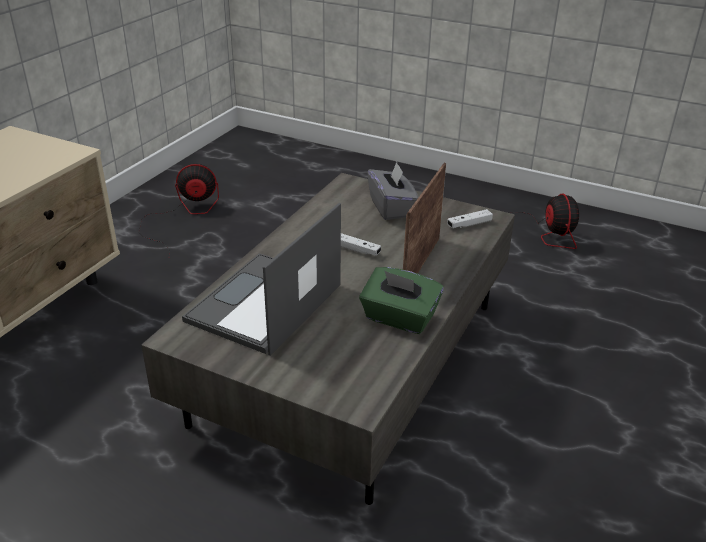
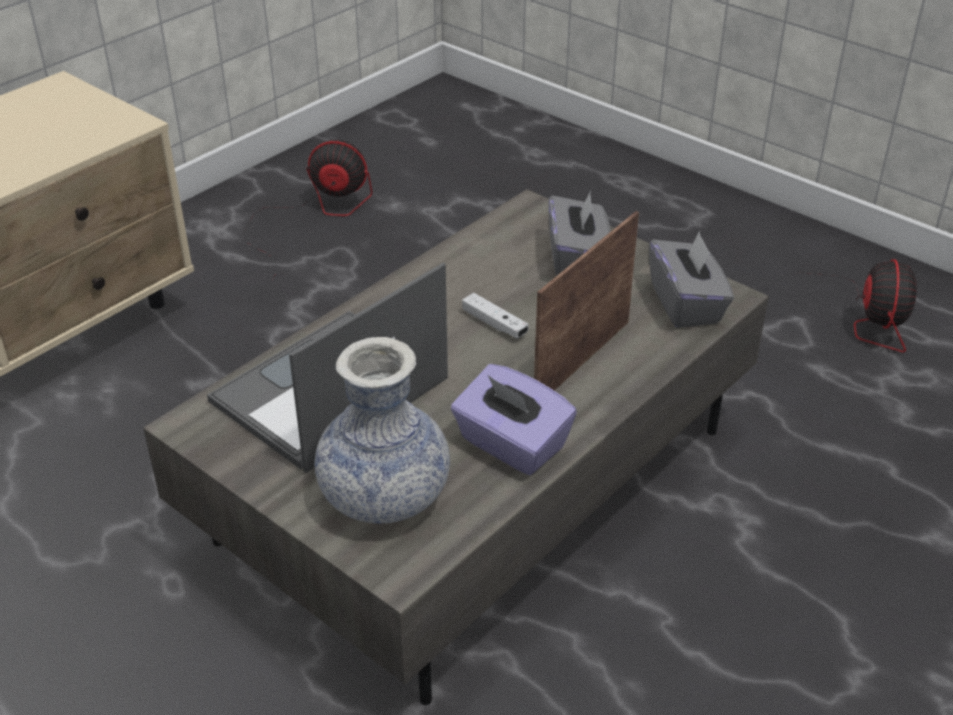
camera: 15 degrees right, 5 degrees up
(330, 362) = (385, 498): none -> vase
(399, 318) = (511, 445): green tissue box -> purple tissue box
(469, 224) = (686, 304): white game controller -> grey tissue box

